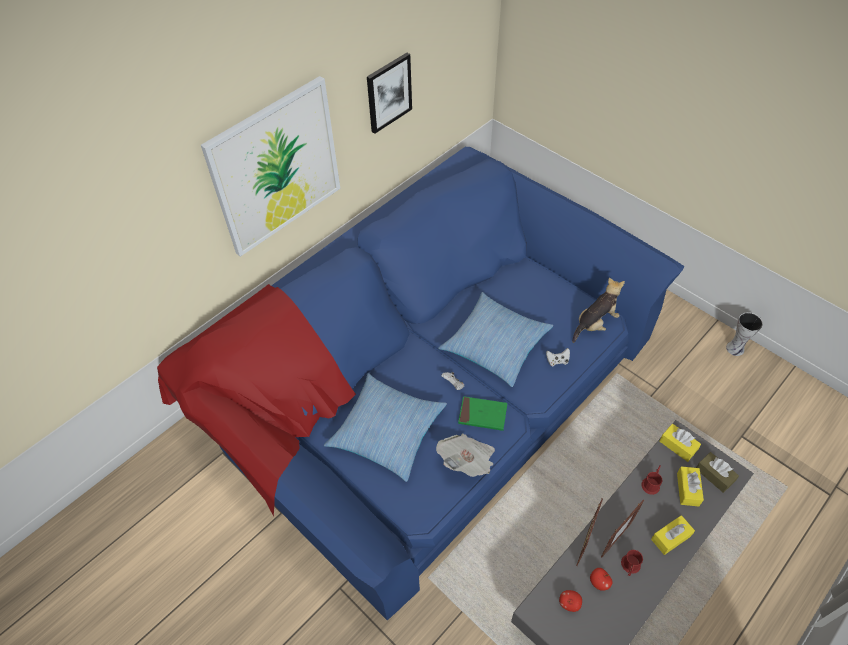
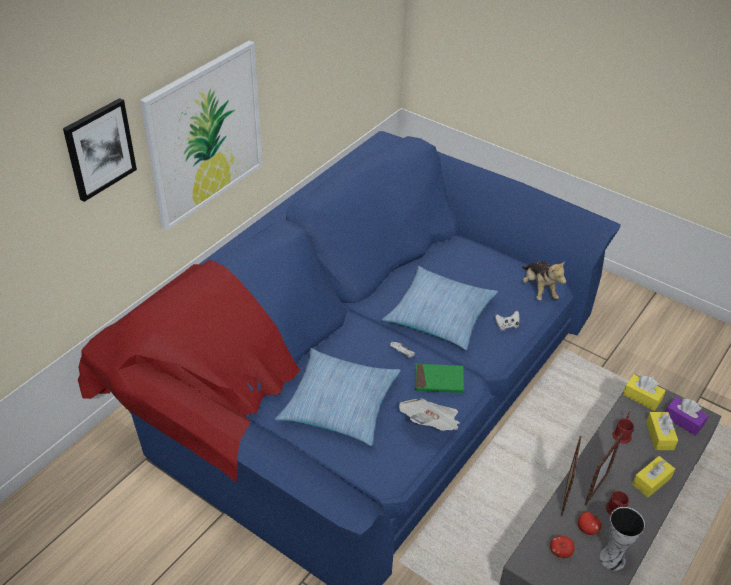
camera: 10 degrees left, 10 degrees down
(388, 92) = (308, 66): picture -> picture (99, 149)
(595, 323) = (538, 289): plush toy -> plush toy turned 120 degrees clockwise
(714, 475) = (683, 420): brown tissue box -> purple tissue box
(735, 348) = (678, 317): vase -> vase (613, 558)

